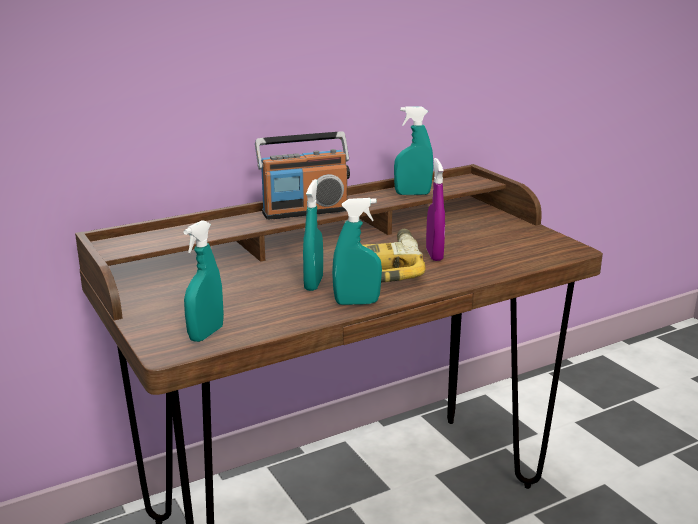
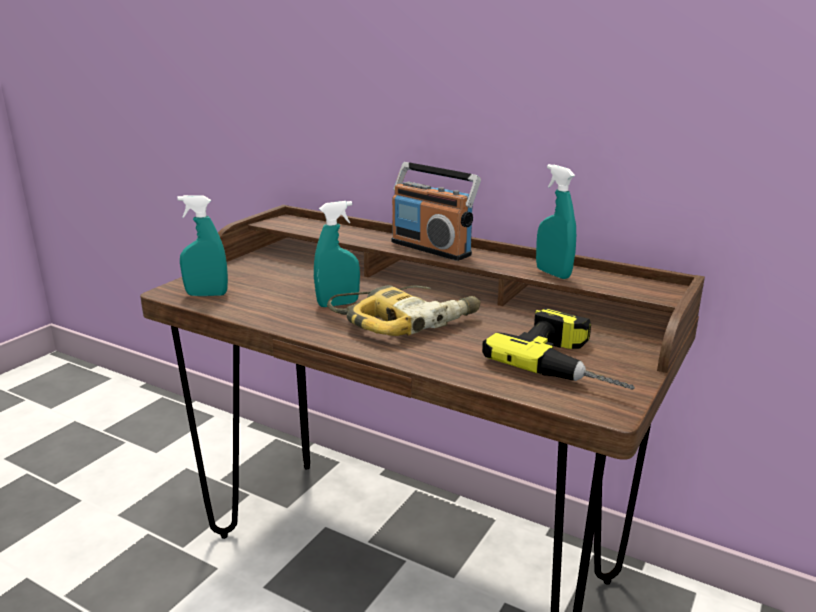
camera: 60 degrees right, 0 degrees up
(357, 303) = (314, 329): turquoise spray bottle -> none
(434, 255) = (473, 335): purple spray bottle -> none
(506, 241) = (572, 363): none -> power drill

